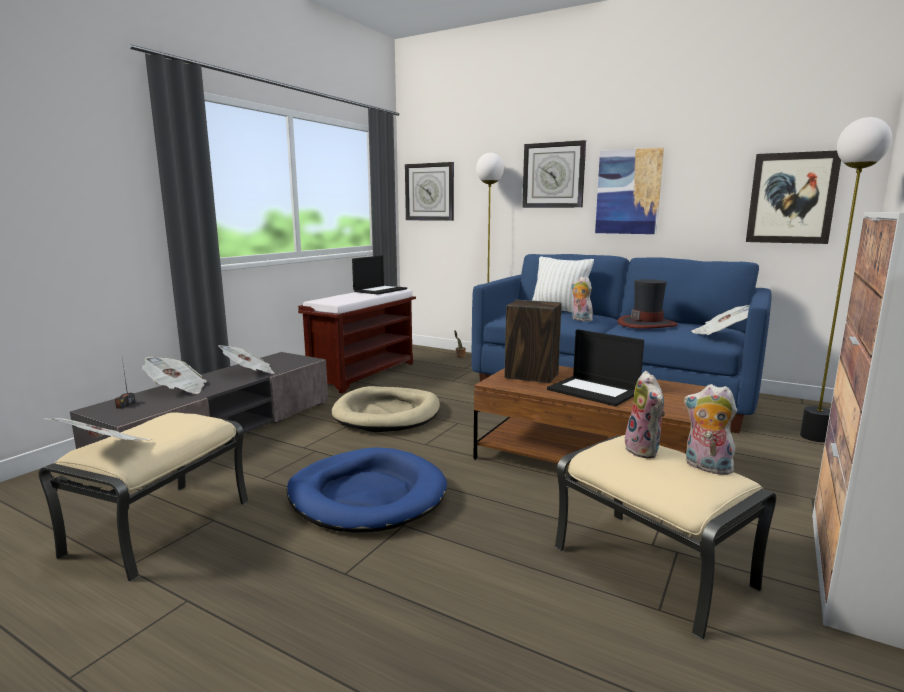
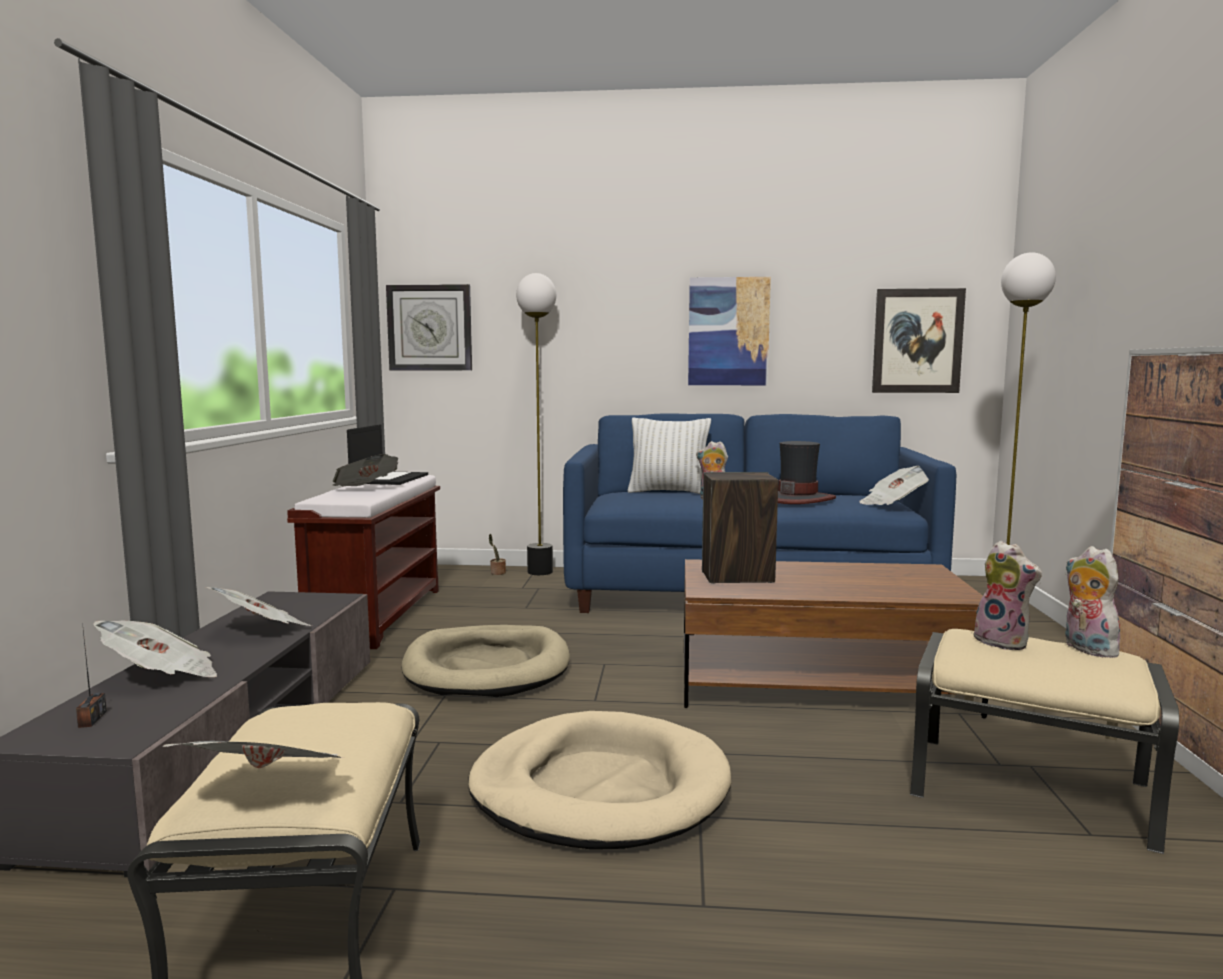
camera: 25 degrees left, 5 degrees down
(353, 296) = (366, 490): none -> newspaper
(367, 495) = (600, 788): blue dog bed -> beige dog bed
(553, 175) = (625, 308): wall clock -> none
(594, 391) = (838, 585): laptop -> none
(705, 467) = (1085, 649): plush toy -> plush toy turned 60 degrees clockwise

